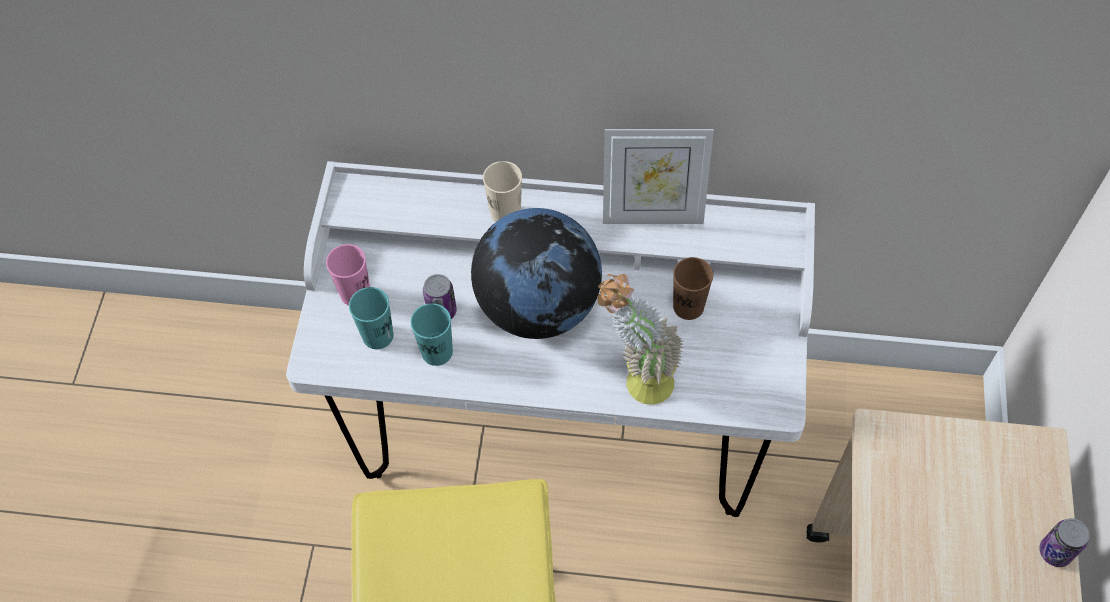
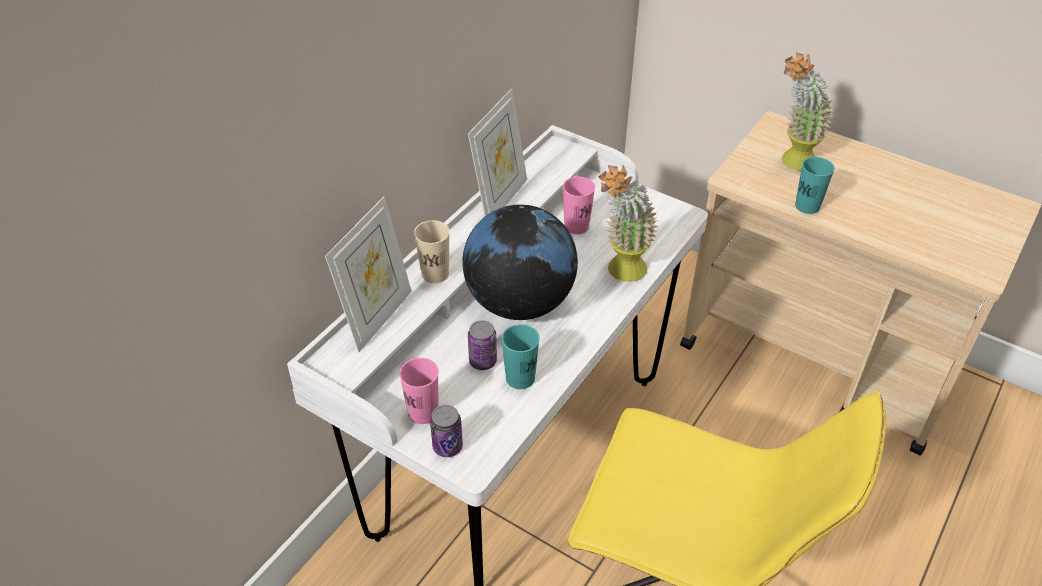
camera: 65 degrees left, 15 degrees down
(378, 336) = (477, 411): turquoise cup -> turquoise cup (807, 206)
(422, 197) = (377, 317): none -> picture frame
(688, 306) = (576, 226): brown cup -> pink cup
(963, 493) = (791, 163): none -> potted plant
(1055, 552) = (847, 145): can -> can (447, 446)

